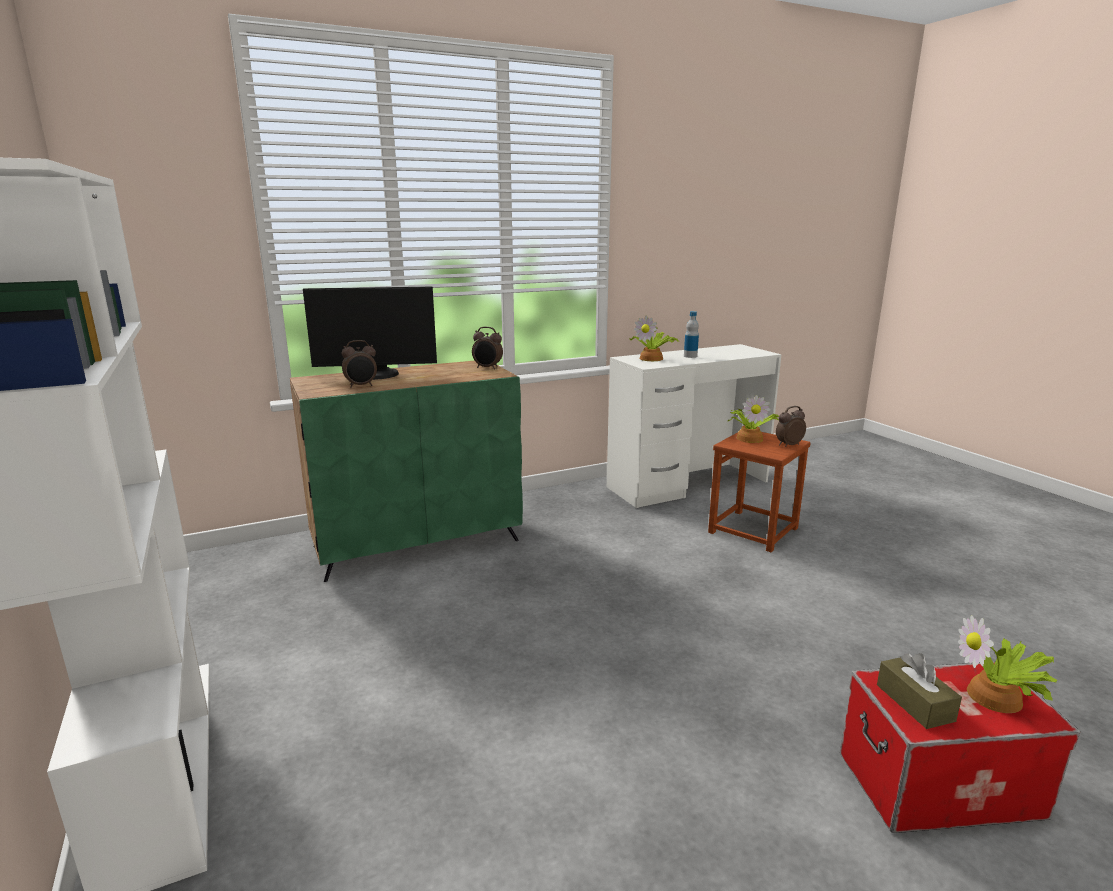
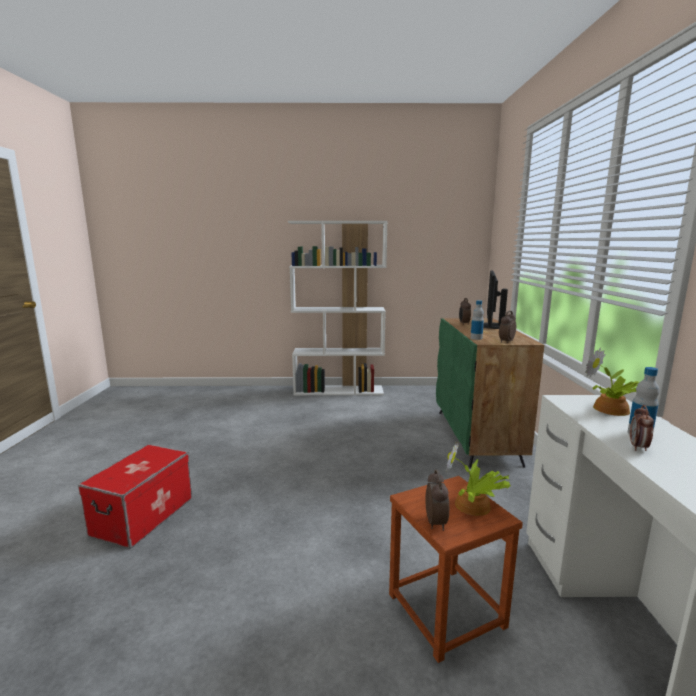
camera: 115 degrees right, 5 degrees down
(478, 377) = (476, 338): none -> bottle
(713, 357) = (638, 447): none -> alarm clock
(914, 703) = (154, 455): brown tissue box -> none
(998, 698) = (119, 476): potted plant -> none

